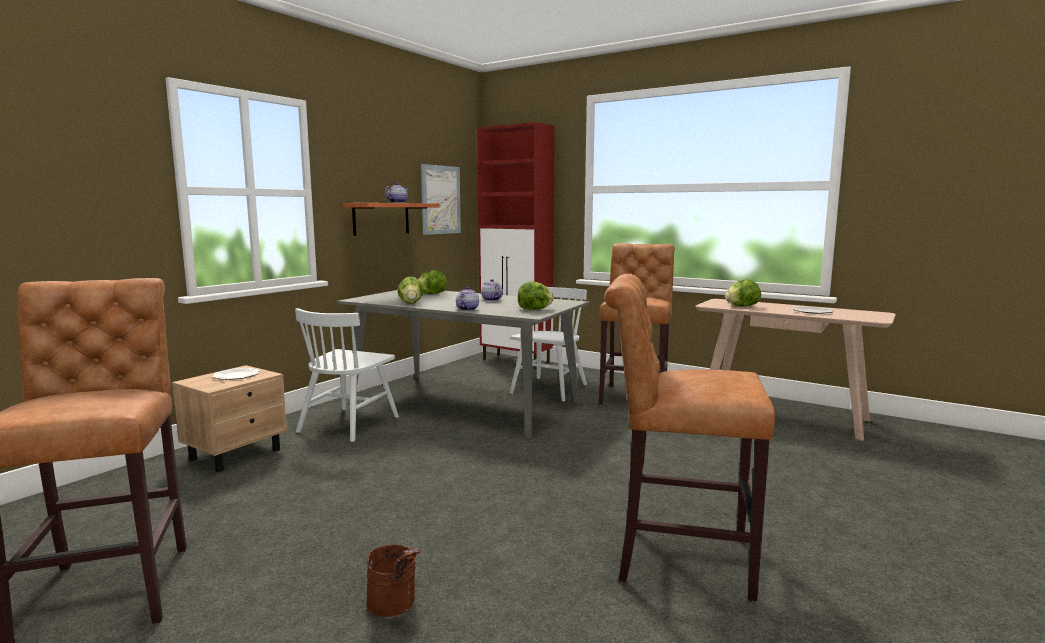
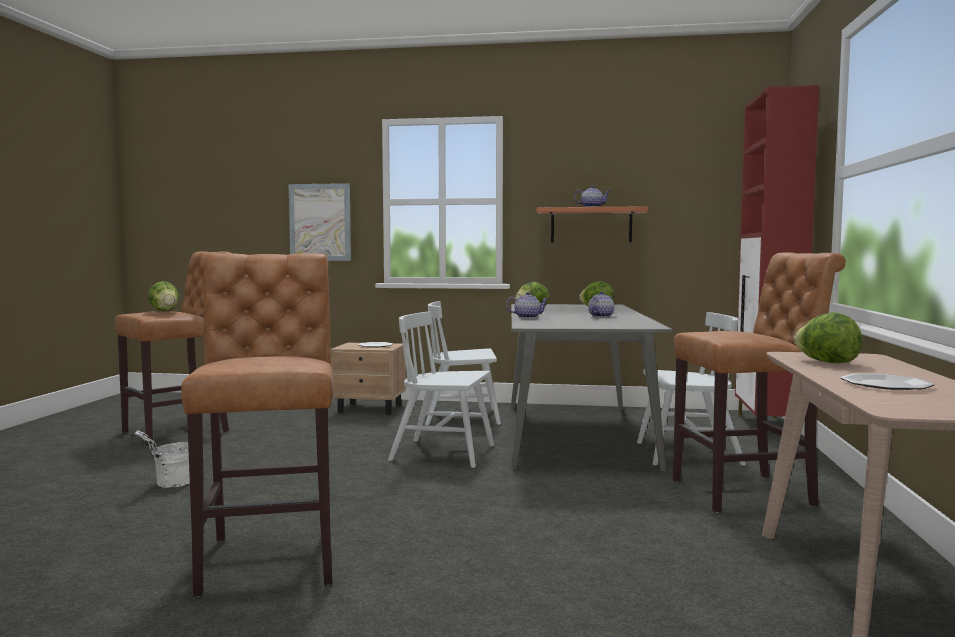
camera: 65 degrees right, 5 degrees down
(395, 607) = (169, 484): brown bucket -> white bucket
(440, 200) = (692, 203): picture -> picture (320, 222)
(456, 451) = (443, 453): none -> white chair
(534, 309) = (566, 324): lettuce -> lettuce (164, 311)

